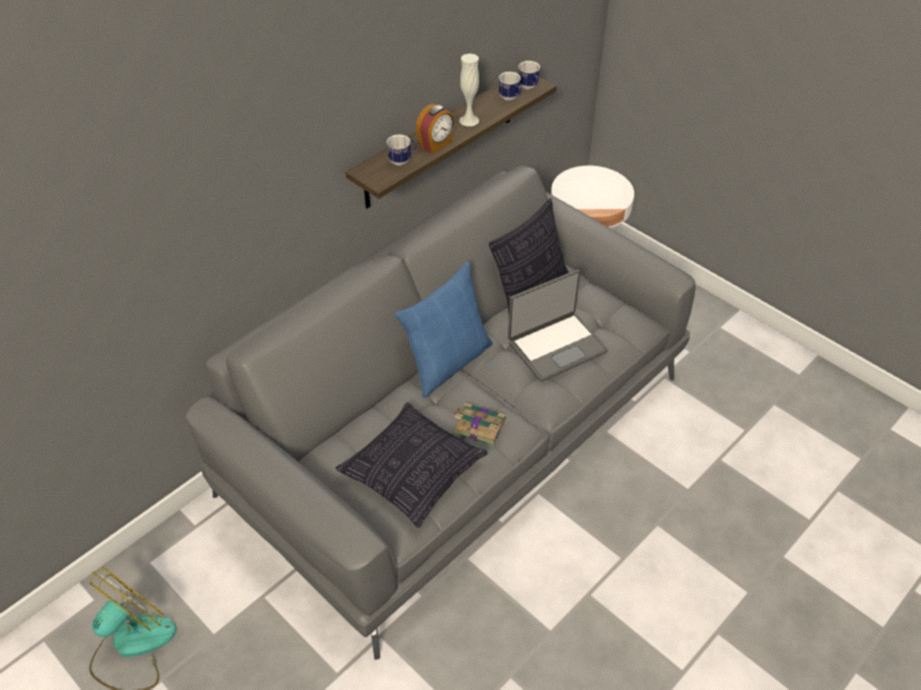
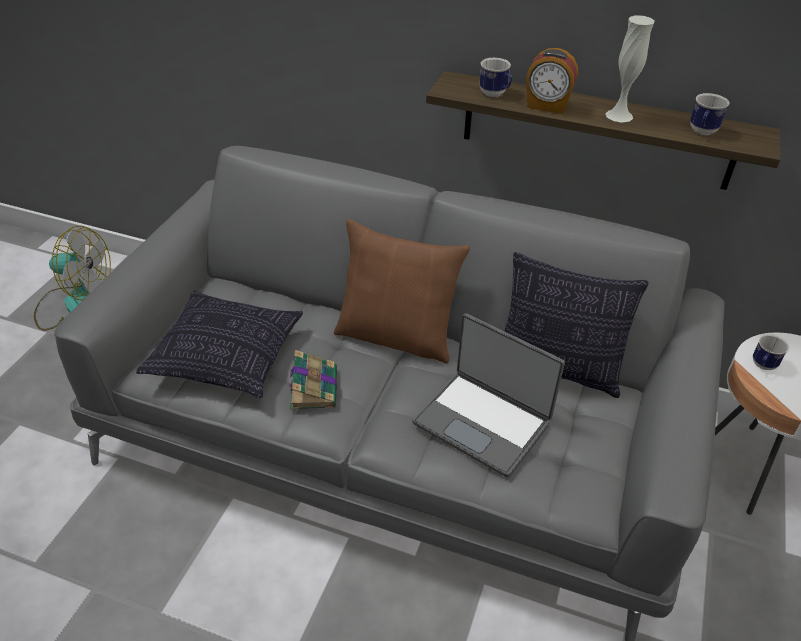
camera: 65 degrees right, 5 degrees down
(447, 362) = (397, 336): blue pillow -> brown pillow
(529, 87) = (744, 140): mug -> mug (762, 366)

